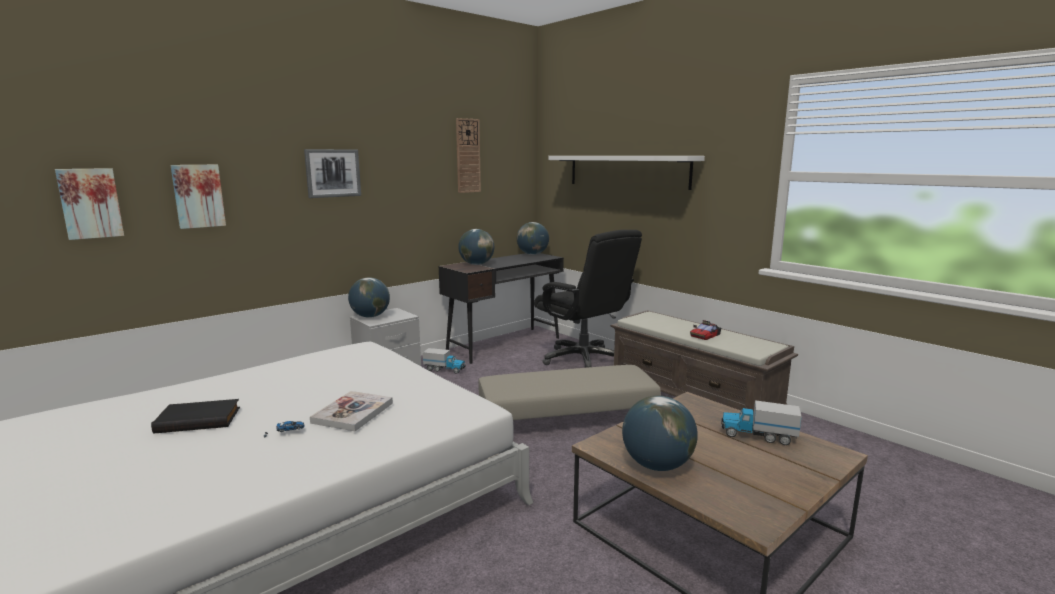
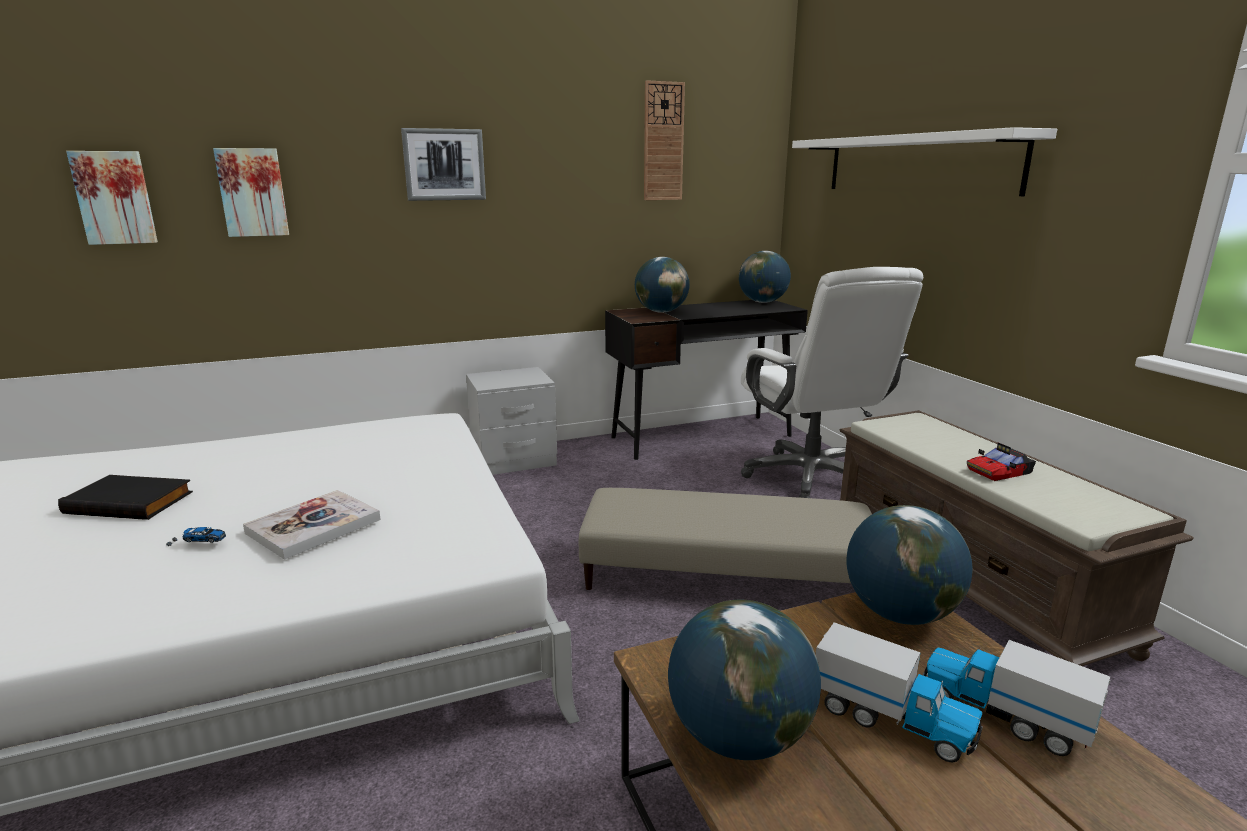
camera: 20 degrees right, 5 degrees up
(370, 316) = (491, 376): globe -> globe (900, 614)
(445, 369) = (593, 464): toy truck -> toy truck (892, 720)
(584, 360) = (811, 478): black office chair -> white office chair

